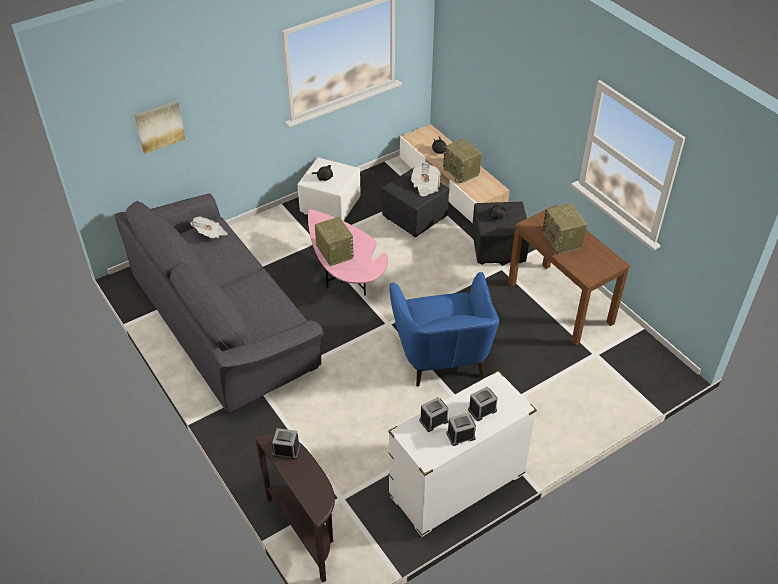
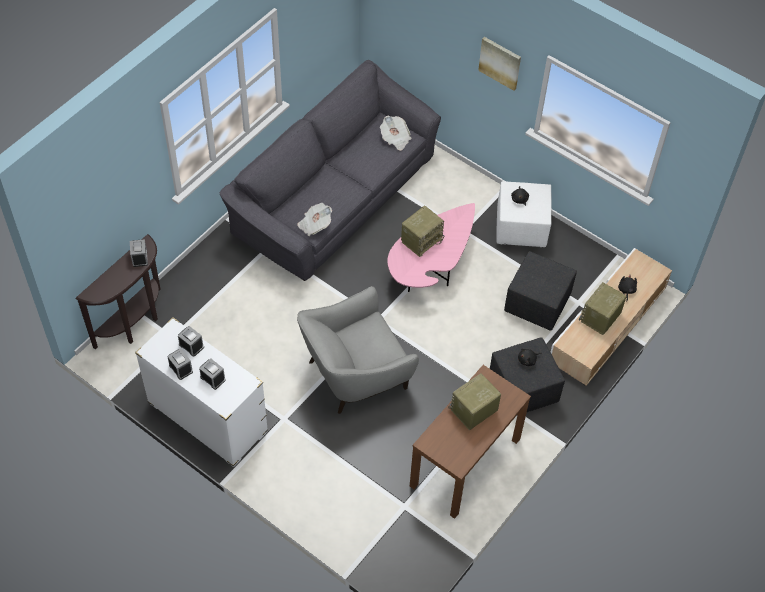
camera: 70 degrees right, 10 degrees up
(159, 126) = (424, 32): picture -> picture (500, 62)
(425, 186) = (546, 286): newspaper -> newspaper (314, 225)
(442, 354) = (355, 373): blue armchair -> grey armchair

